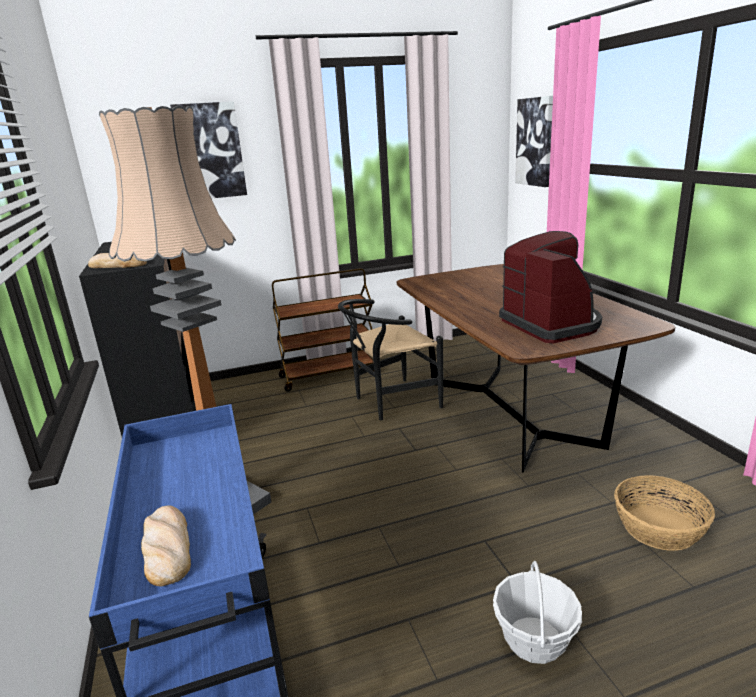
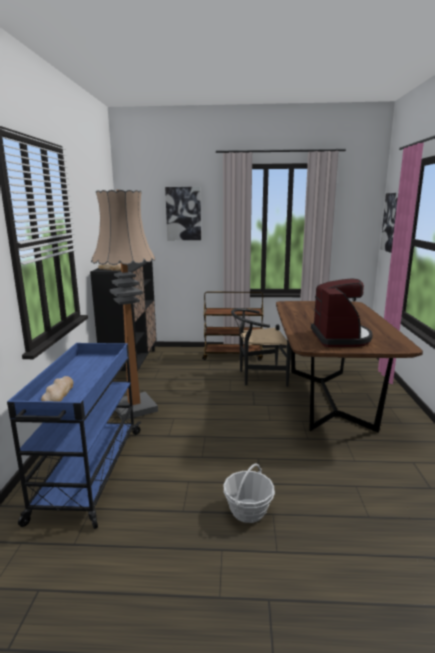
camera: 20 degrees right, 5 degrees down
(658, 528) = (373, 481): basket -> none

